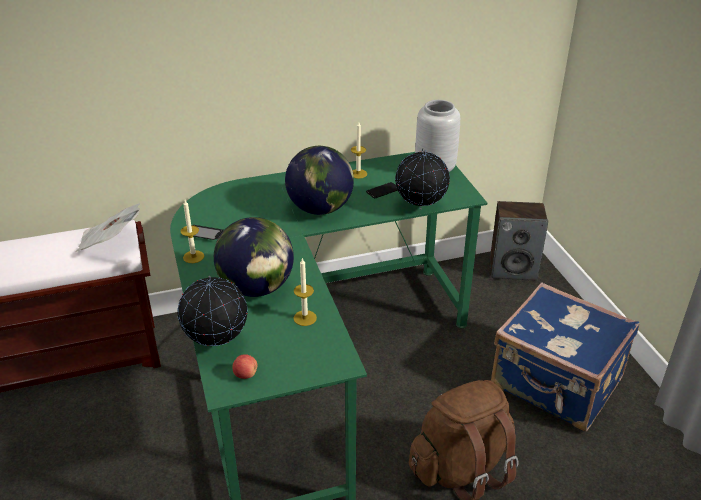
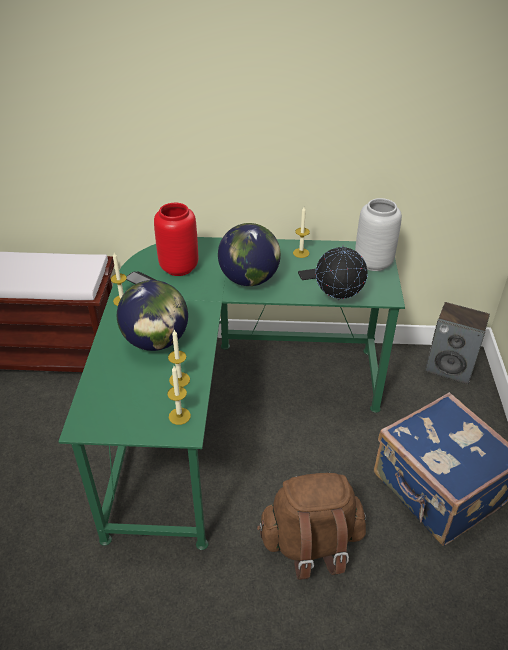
camera: 20 degrees right, 5 degrees up
(111, 243) = (78, 271): newspaper -> none
(217, 344) = (97, 384): globe -> none
(237, 213) = (179, 268): none -> red vase
(245, 374) = (103, 418): apple -> none
(326, 351) = (179, 416): none -> candle

